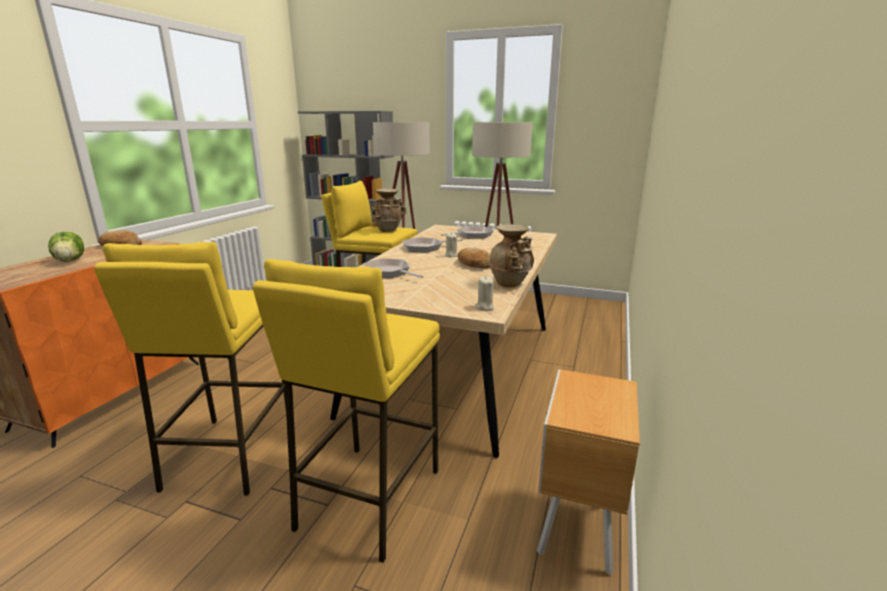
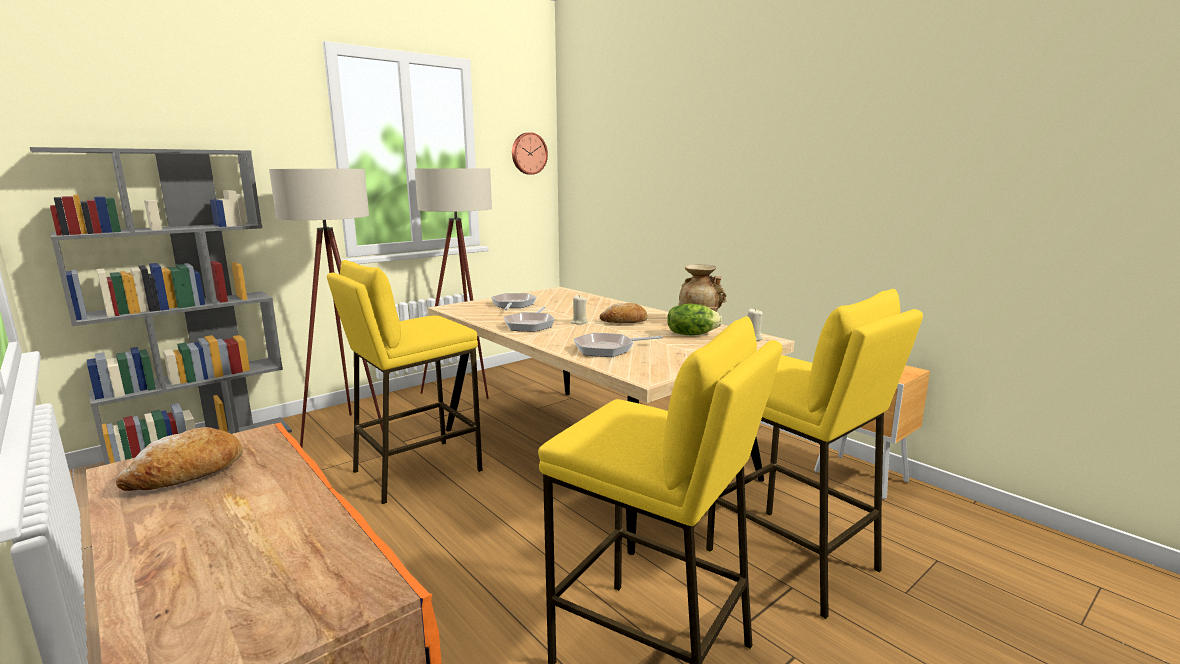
camera: 60 degrees left, 5 degrees down
(71, 260) = (228, 526): lettuce -> lettuce (691, 334)
(388, 230) = (433, 322): beige vase -> none
(615, 107) = (528, 153): none -> wall clock

